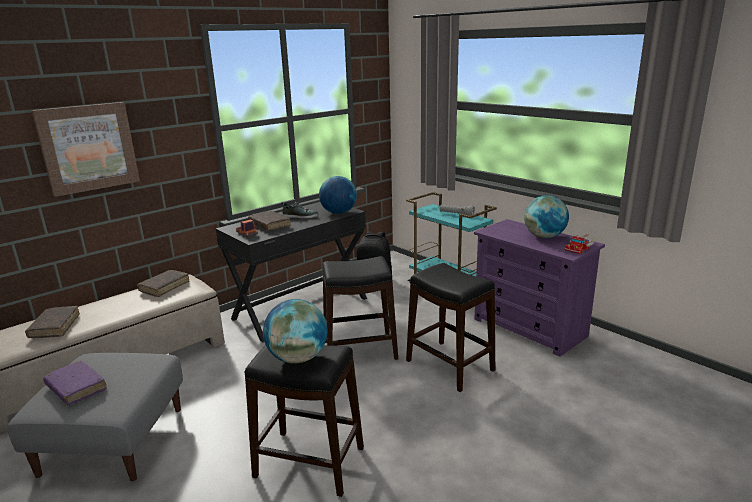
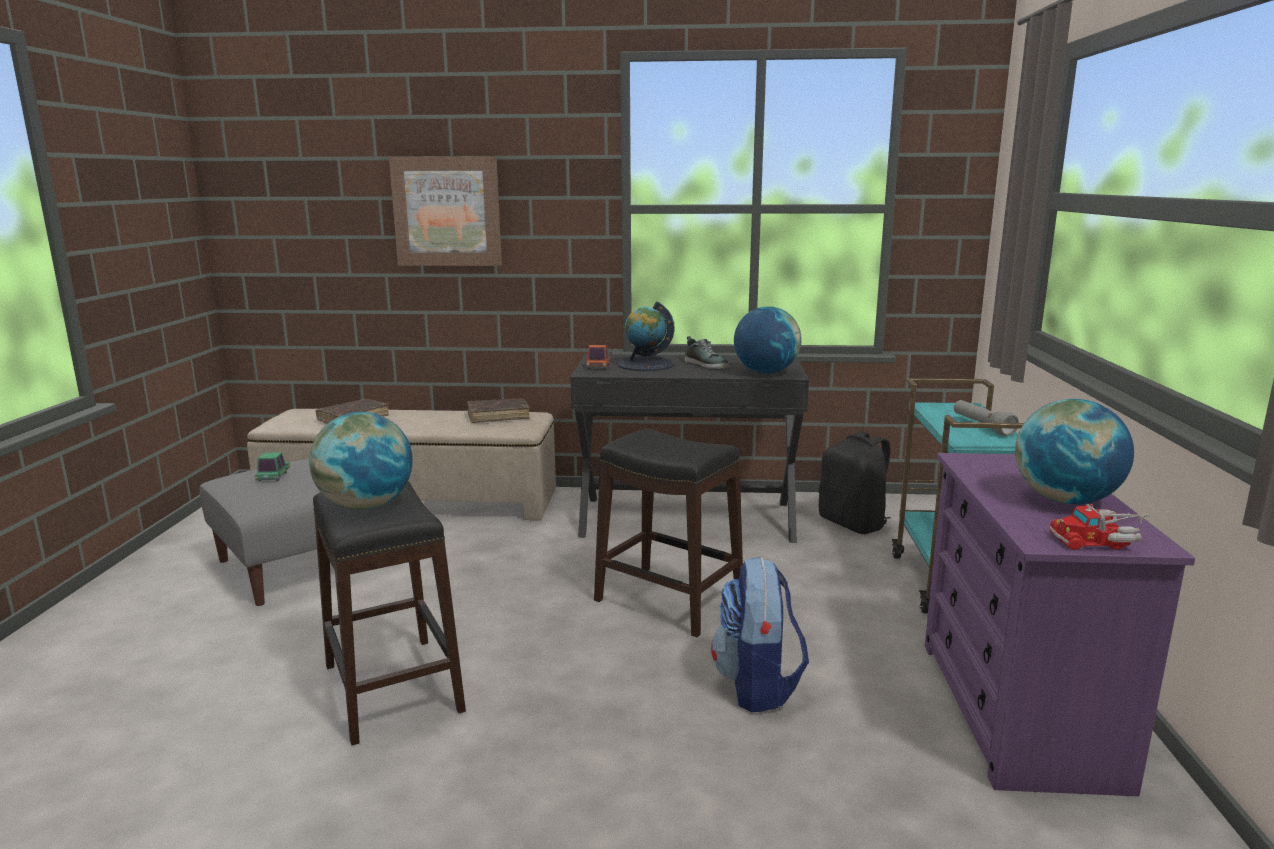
camera: 45 degrees right, 5 degrees down
(76, 388) = (273, 476): purple book -> toy car
(269, 225) = (645, 364): brown book -> globe
(450, 365) = (757, 686): black stool -> backpack

